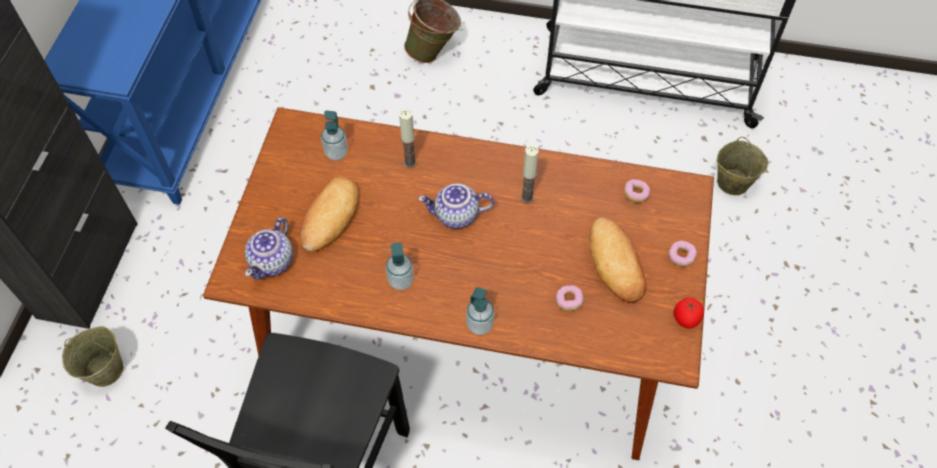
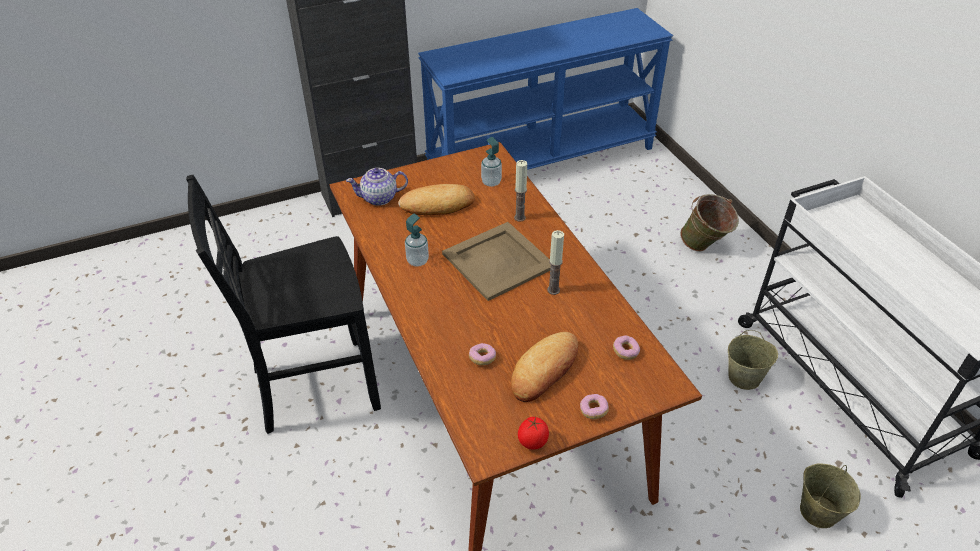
camera: 55 degrees right, 15 degrees down
(105, 369) = (311, 239): beige bucket -> beige bucket (745, 377)
(456, 216) = (498, 261): teapot -> beige tray
(479, 325) = (416, 318): soap dispenser -> none

